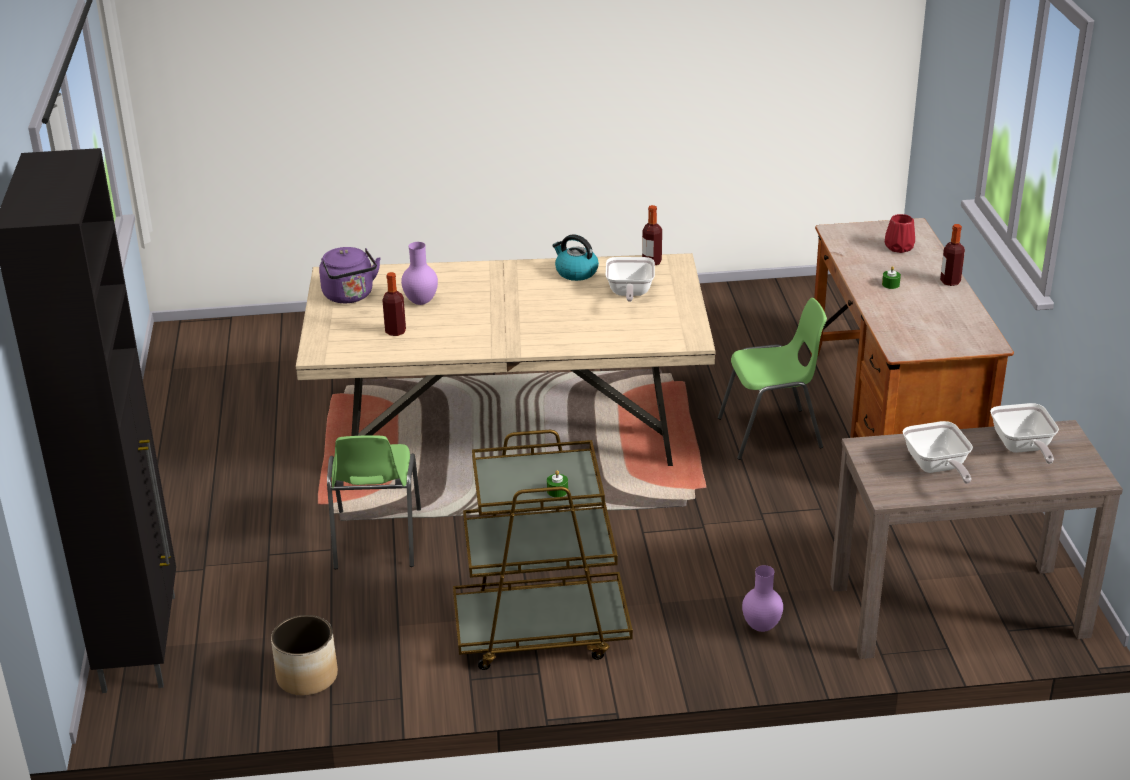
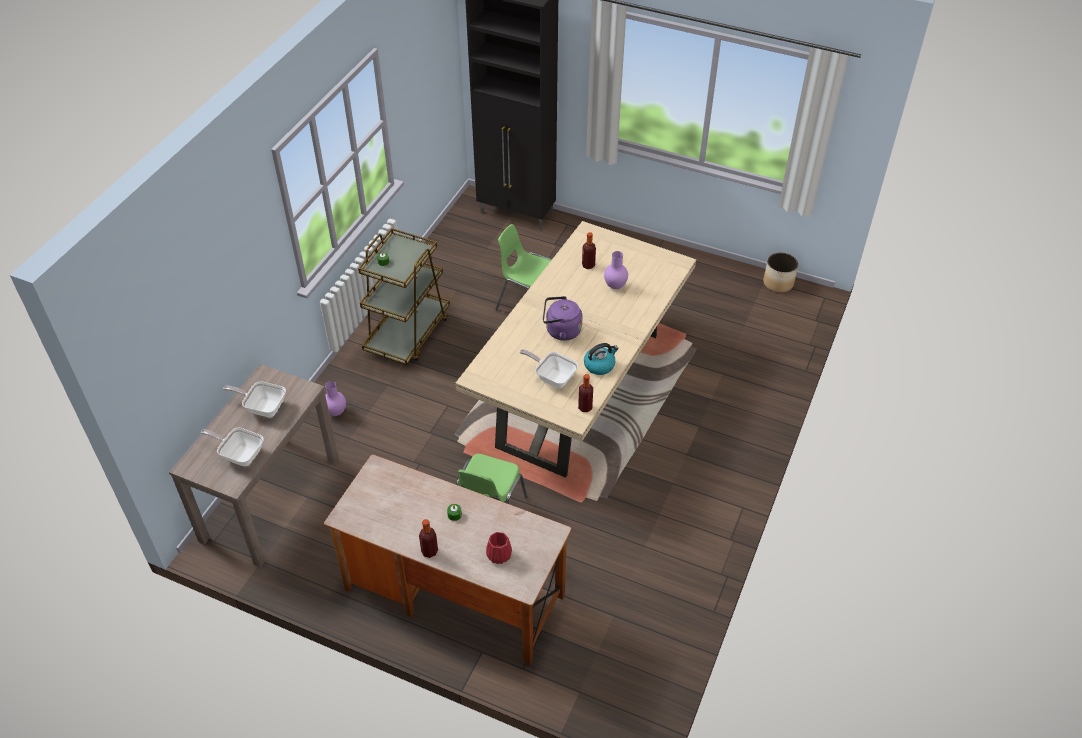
camera: 120 degrees right, 15 degrees up
(307, 677) = (448, 252): planter -> planter (778, 283)
(350, 296) = (645, 262): purple kettle -> purple kettle (561, 331)

